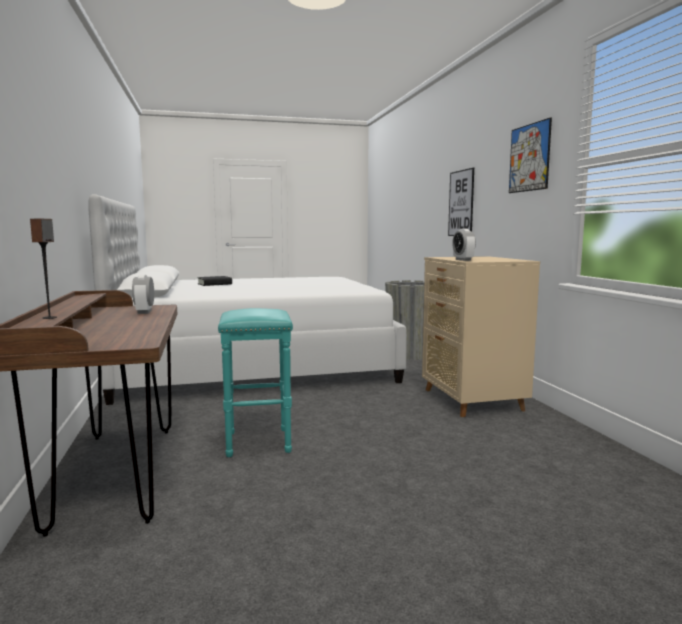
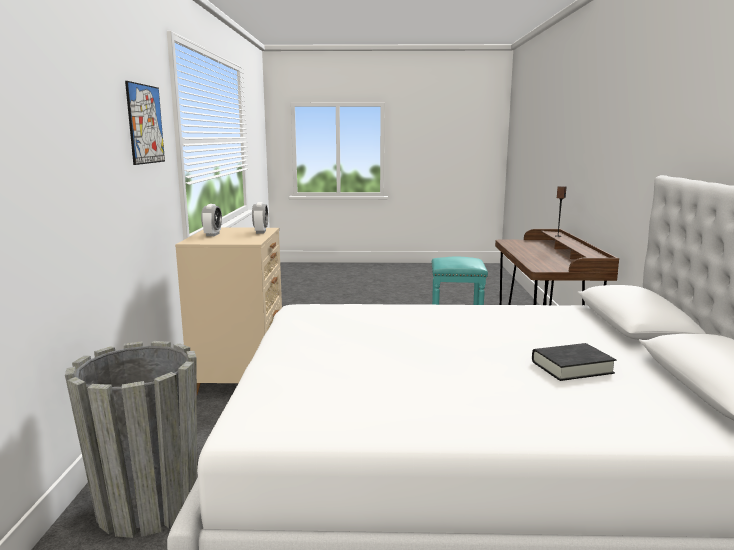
camera: 165 degrees left, 5 degrees up
(144, 312) = (542, 262): alarm clock -> alarm clock (212, 234)
(461, 203) = (56, 183): picture -> none

